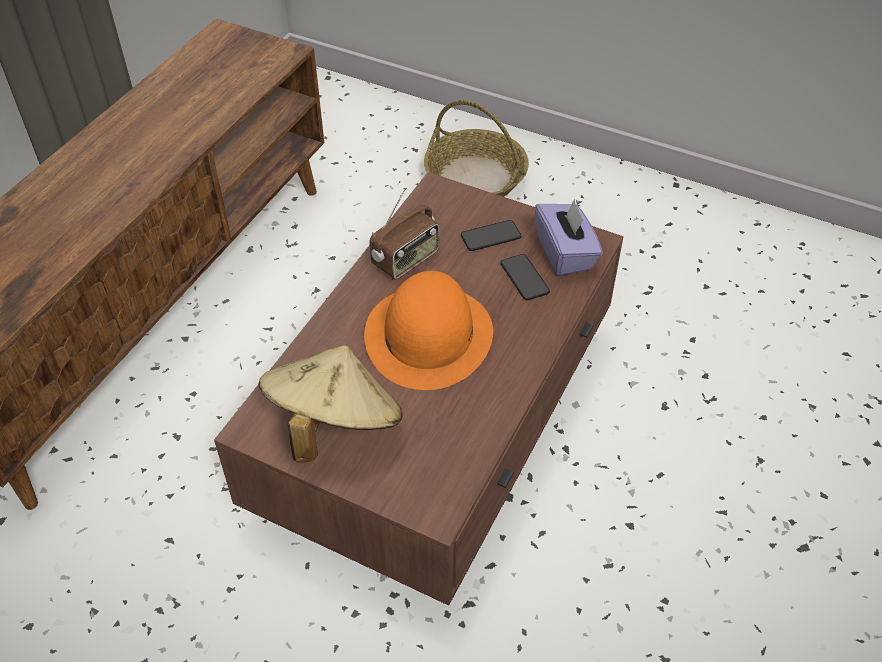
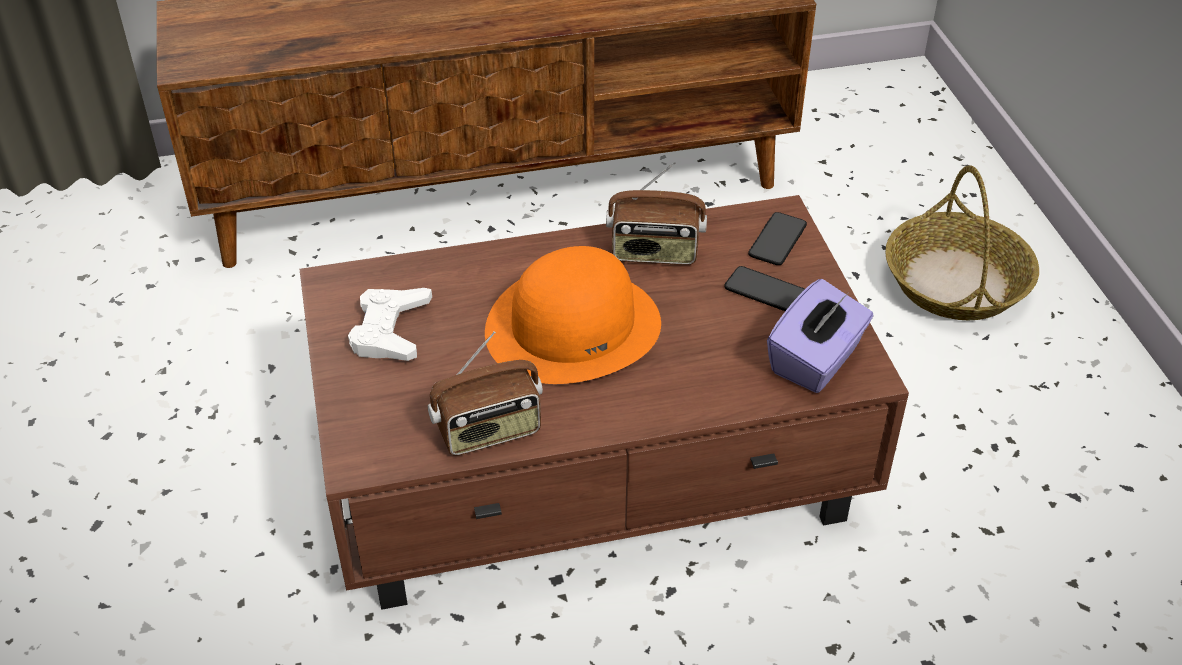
camera: 50 degrees right, 5 degrees down
(333, 425) = (390, 330): beige hat -> white game controller
(477, 429) = (489, 432): none -> radio
(524, 278) = (738, 350): phone -> phone (777, 240)

